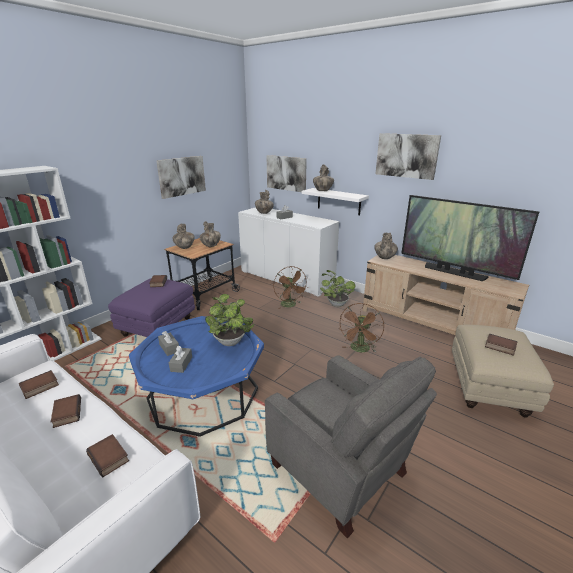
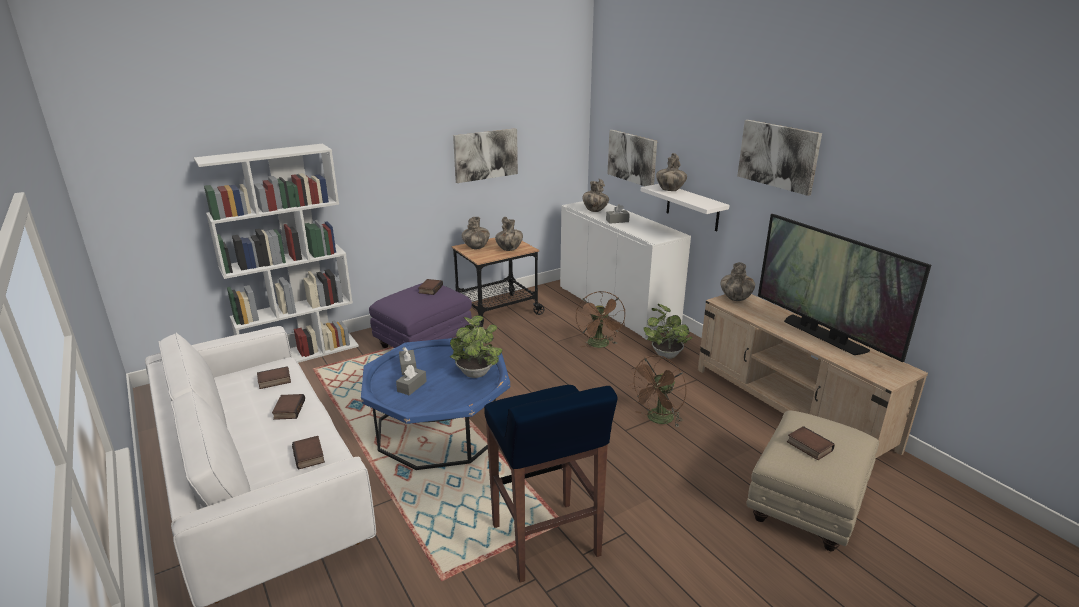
camera: 20 degrees right, 0 degrees up
(340, 471) = (546, 541): grey armchair -> blue stool

